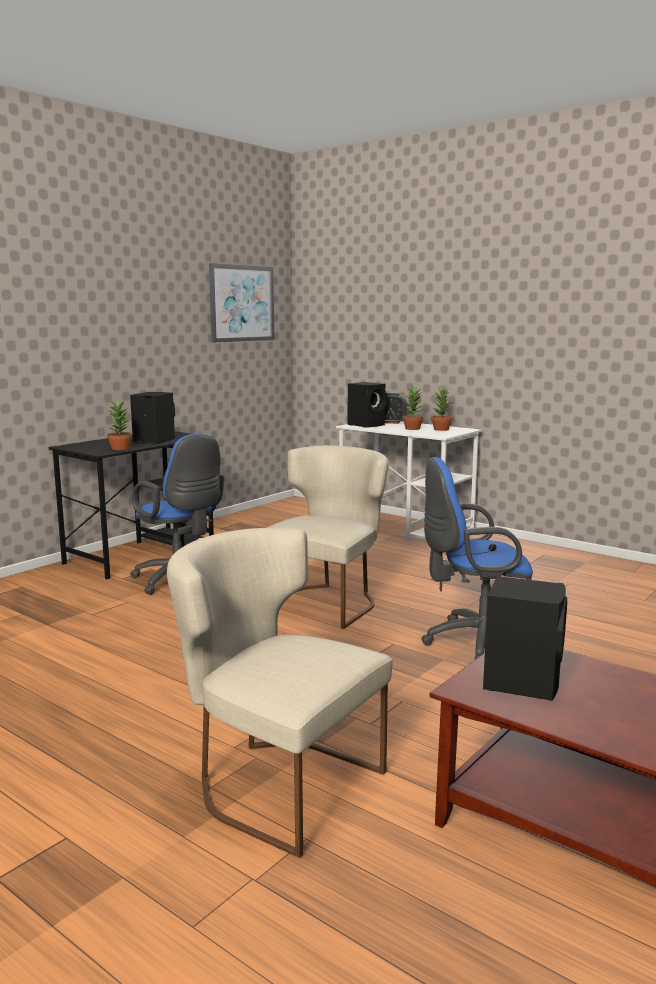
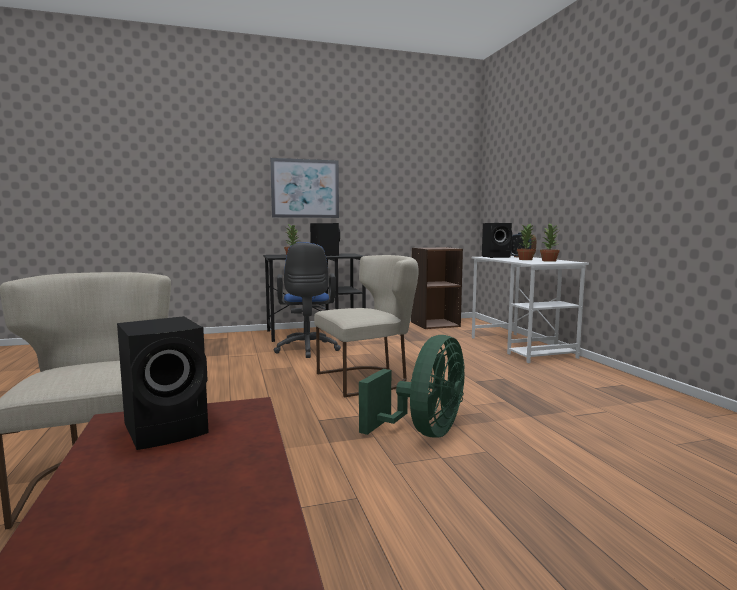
camera: 35 degrees right, 5 degrees down
(242, 303) = (429, 169): picture -> picture (305, 188)
(266, 513) = (434, 324): none -> brown bookcase
(474, 642) = (424, 432): blue office chair -> green fan

